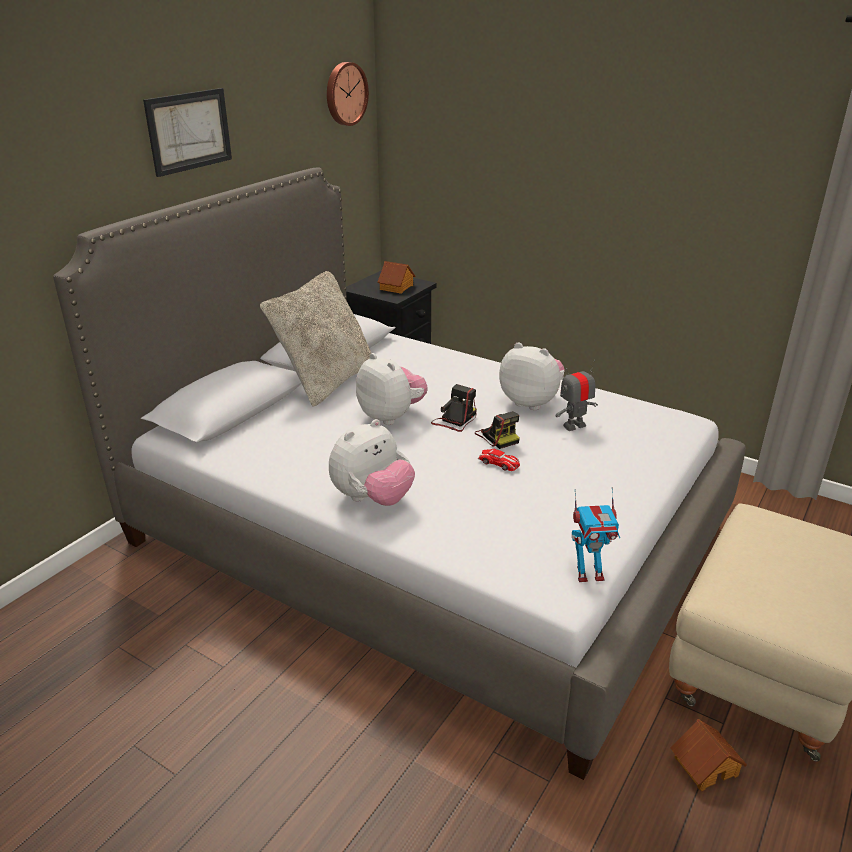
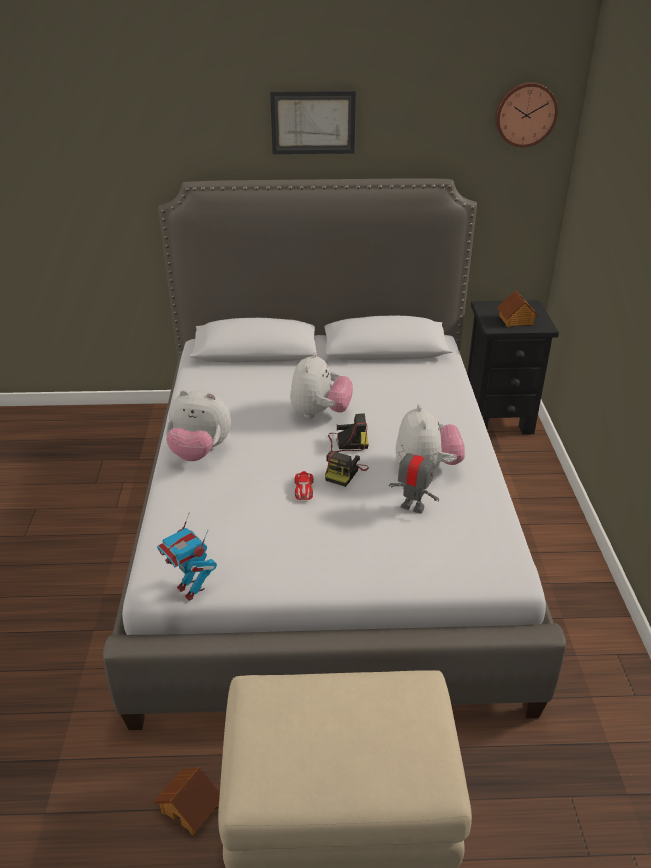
camera: 55 degrees right, 5 degrees up
(326, 379) = (341, 364): beige pillow -> none

